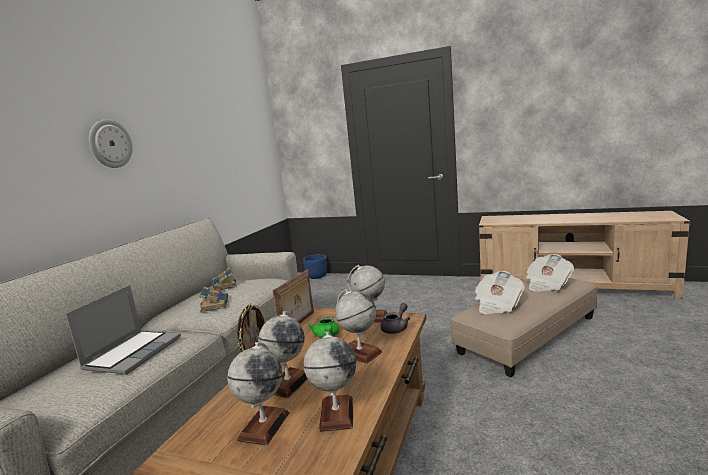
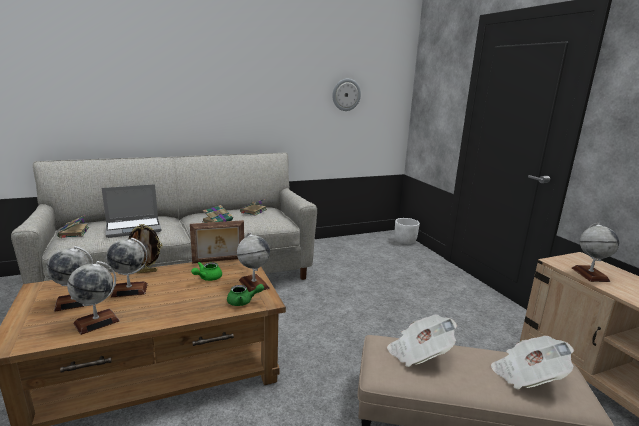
camera: 45 degrees right, 5 degrees up
(47, 401) = (74, 232): none -> book
(110, 144) = (210, 80): wall clock -> wall clock (346, 94)
(317, 276) = (405, 241): blue planter -> white planter
(360, 352) = (188, 300): globe -> globe (589, 274)
(396, 328) = (243, 302): grey teapot -> green teapot

